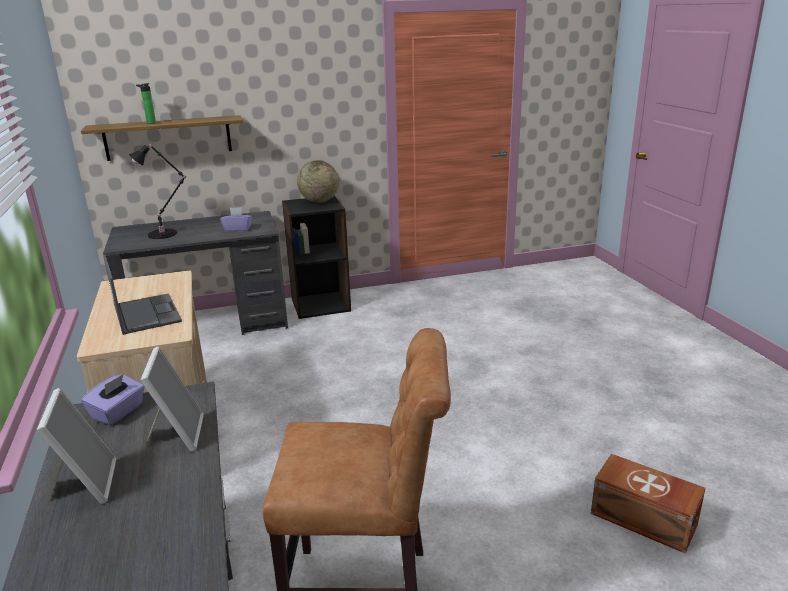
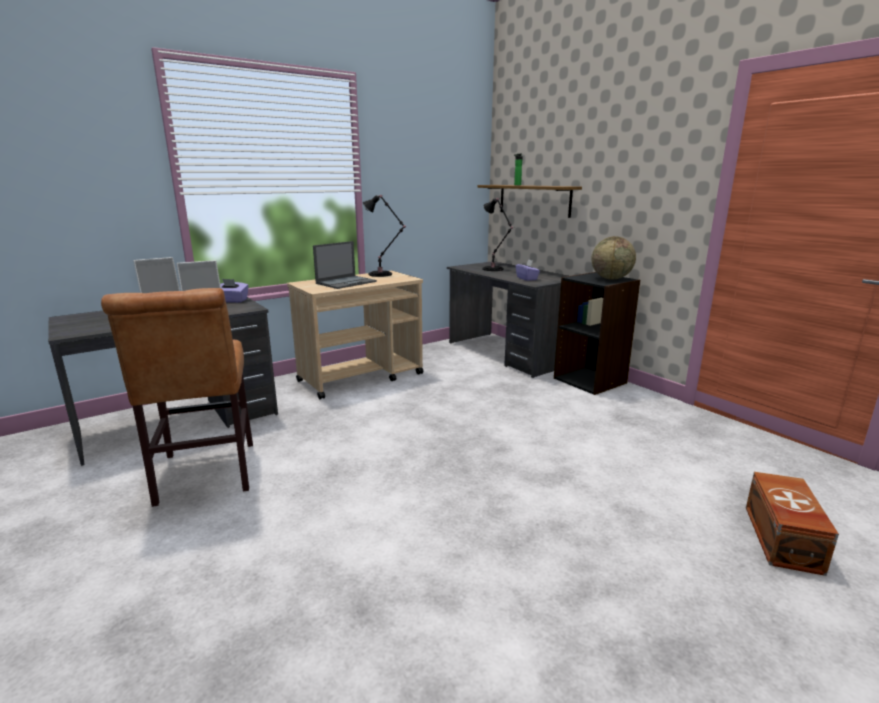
camera: 70 degrees right, 5 degrees down
(124, 288) = (382, 274): none -> black table lamp
(644, 520) = (296, 638): brown storage box -> brown storage box (781, 539)

